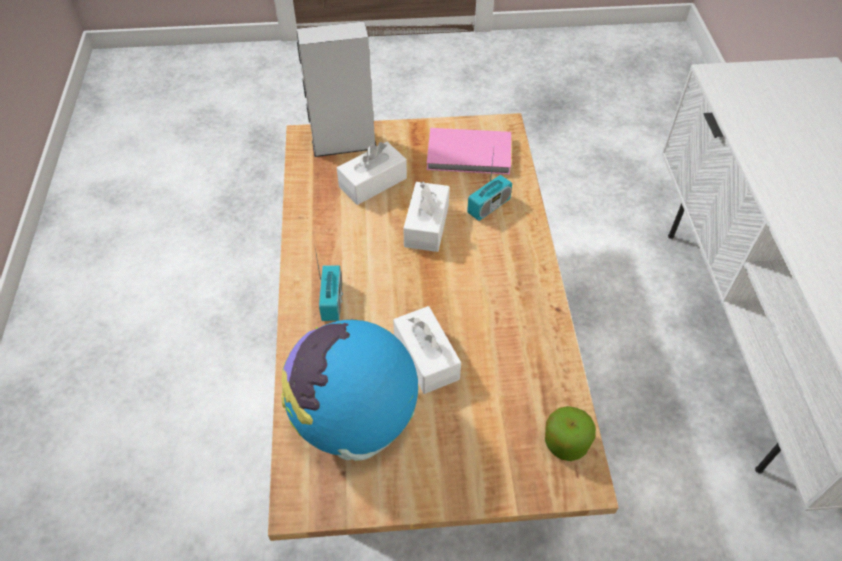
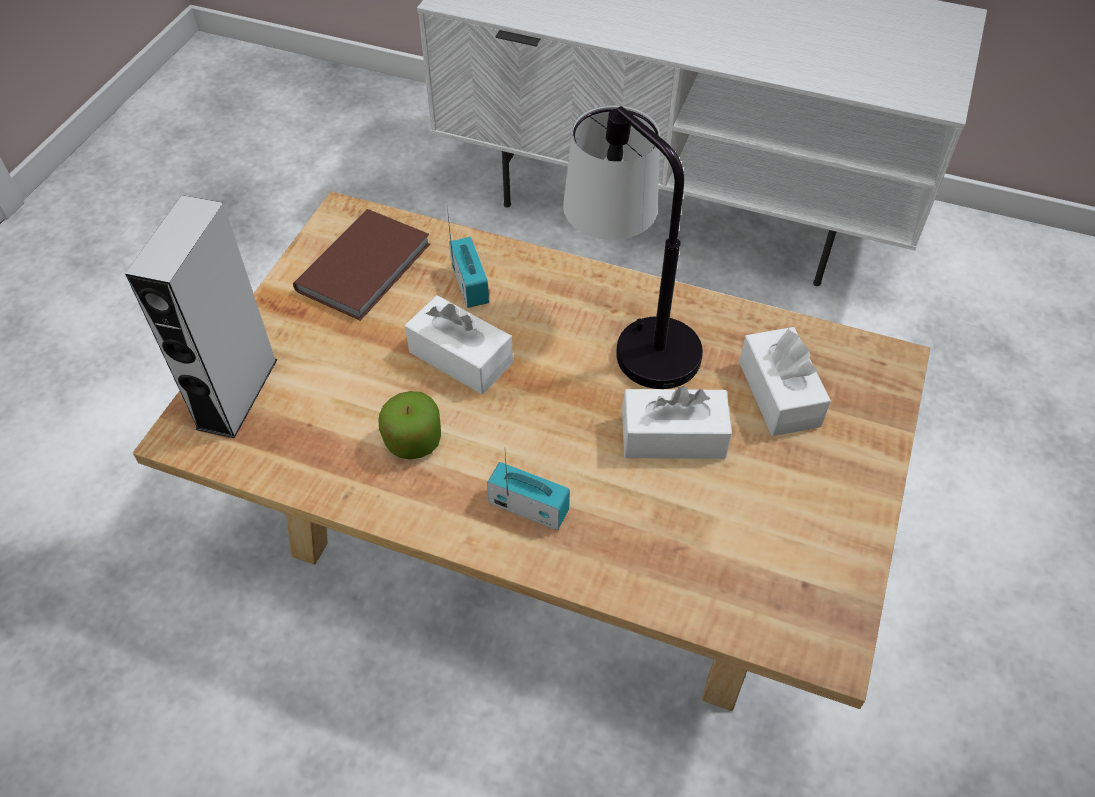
camera: 65 degrees left, 0 degrees up
(355, 419) = (731, 544): globe -> none
(373, 182) = (340, 386): white tissue box -> white tissue box (779, 394)
(470, 155) = (367, 267): pink book -> brown book
(502, 303) = (629, 332): none -> table lamp
(565, 442) = (841, 356): apple -> apple (413, 441)

